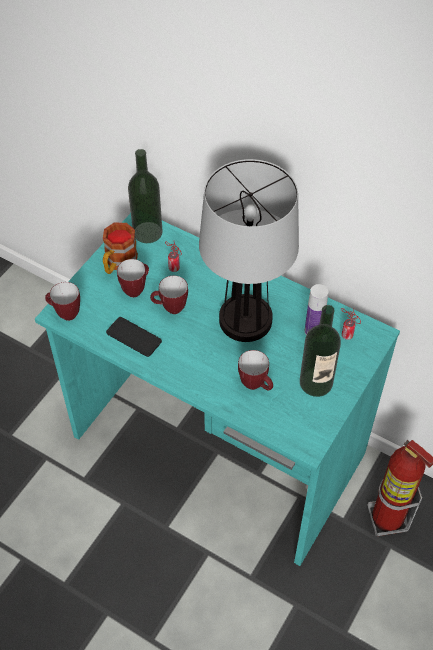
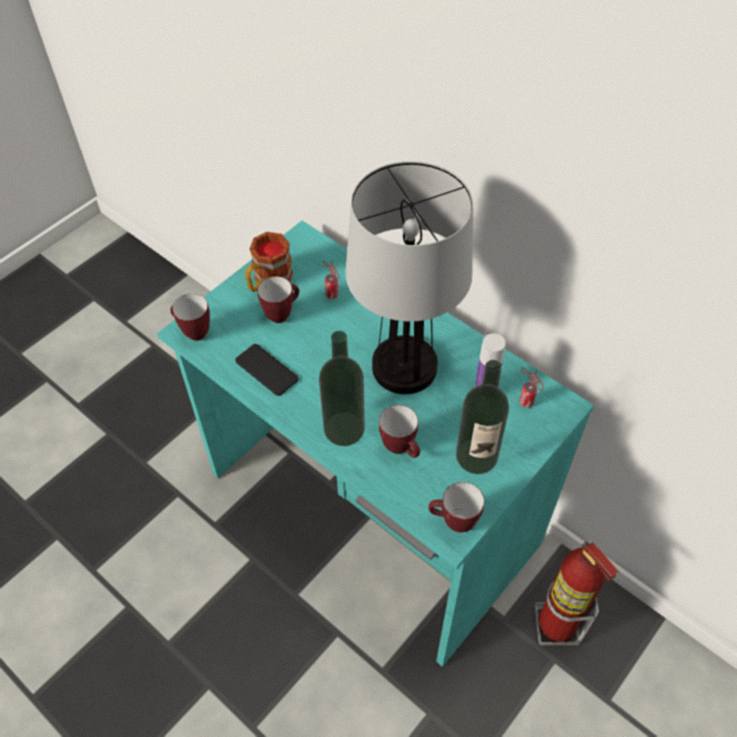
camera: 10 degrees right, 0 degrees up
(147, 232) = (310, 250): bottle -> bottle (344, 429)
(170, 309) = (317, 342): mug -> mug (453, 522)

